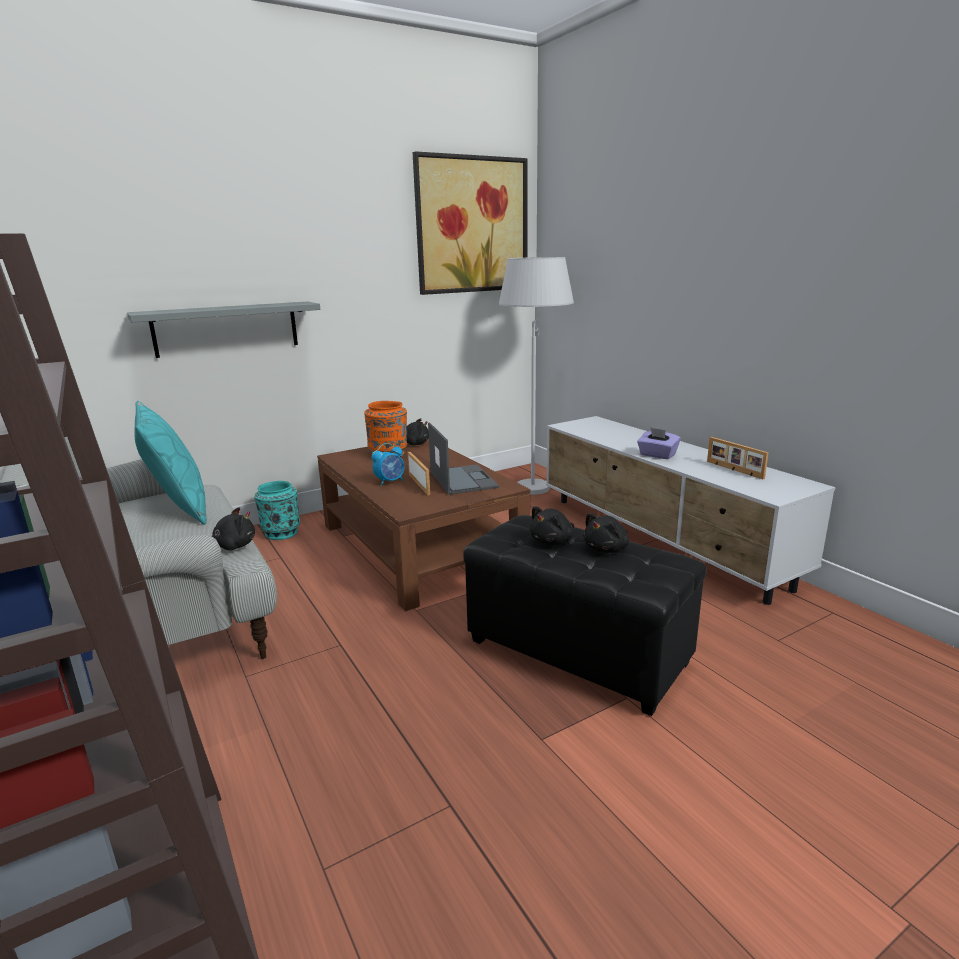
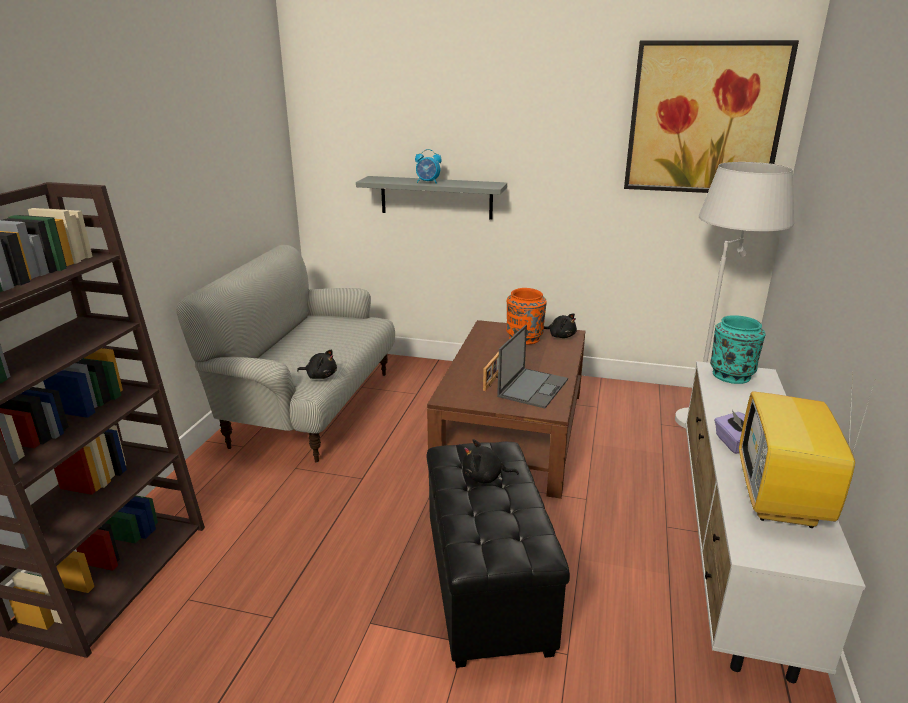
camera: 45 degrees right, 5 degrees up
(179, 508) = (340, 333): turquoise pillow -> none
(281, 533) = (442, 373): turquoise vase -> turquoise vase (731, 375)
(390, 481) = (481, 366): alarm clock -> alarm clock (428, 182)
(607, 549) = (509, 507): black plush toy -> none
(734, 470) = (782, 501): picture frame -> television

